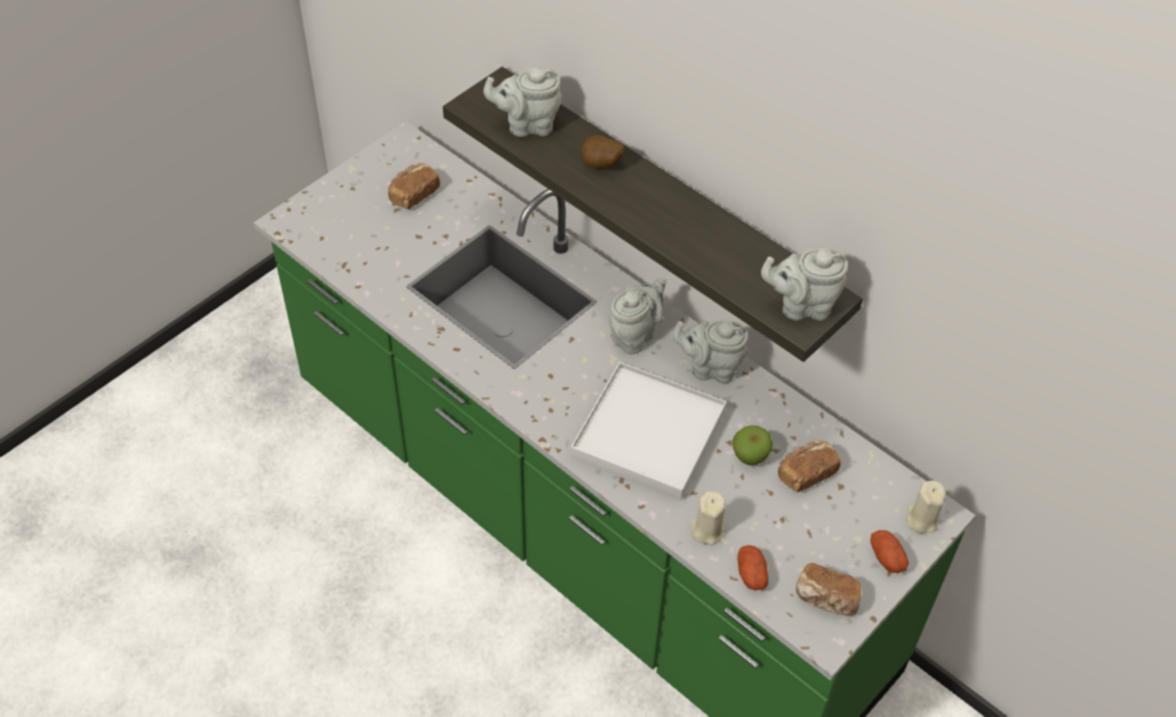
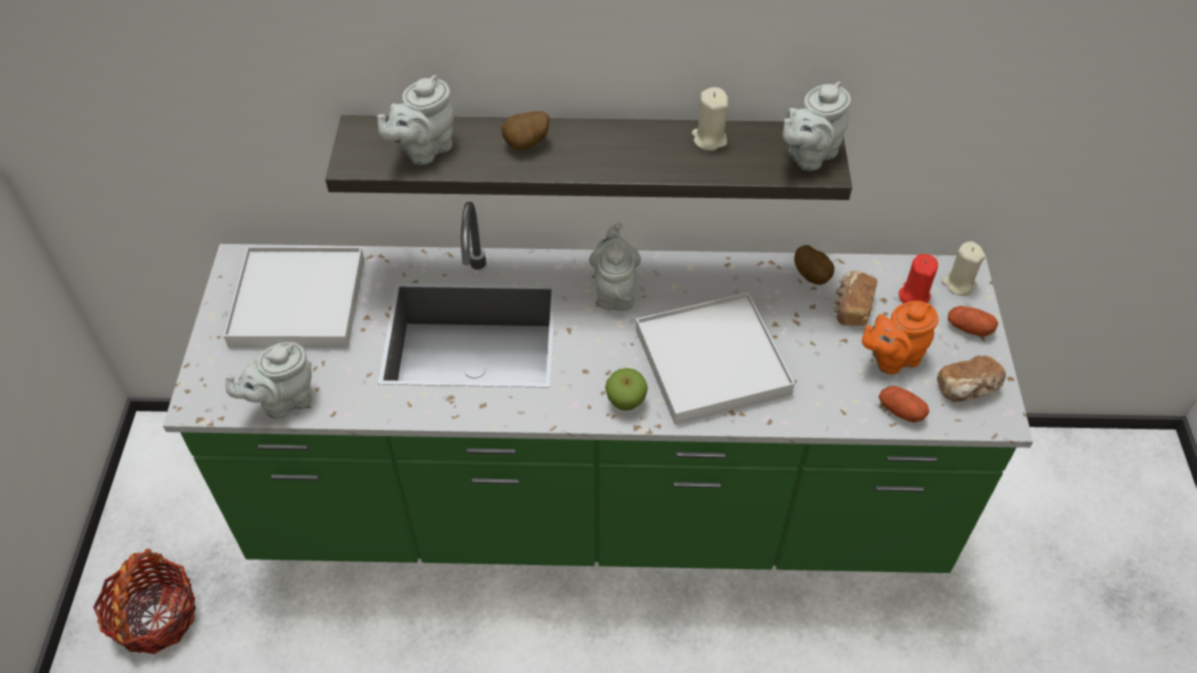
camera: 40 degrees left, 0 degrees up
(223, 376) = (156, 616): none -> basket
(413, 194) = (298, 301): bread -> white tray
(707, 530) = (835, 402): beige candle -> beige candle (709, 139)
(710, 368) = (699, 278): grey teapot -> grey teapot (283, 401)
(750, 457) = (801, 324): apple -> apple (626, 402)
(792, 532) = (892, 358): none -> orange teapot
(803, 428) = (812, 276): none -> potato
(870, 501) = (913, 295): none -> red candle

